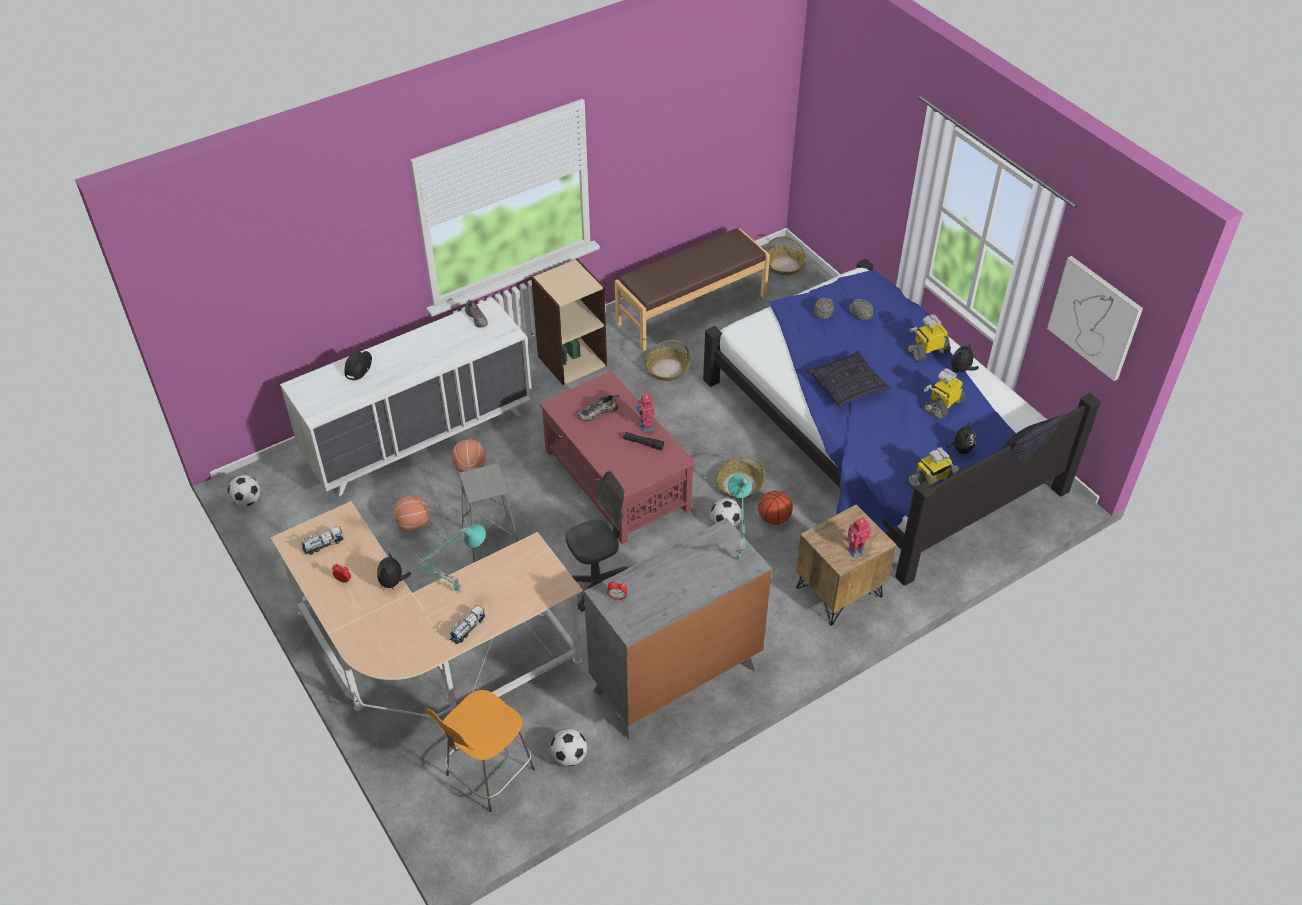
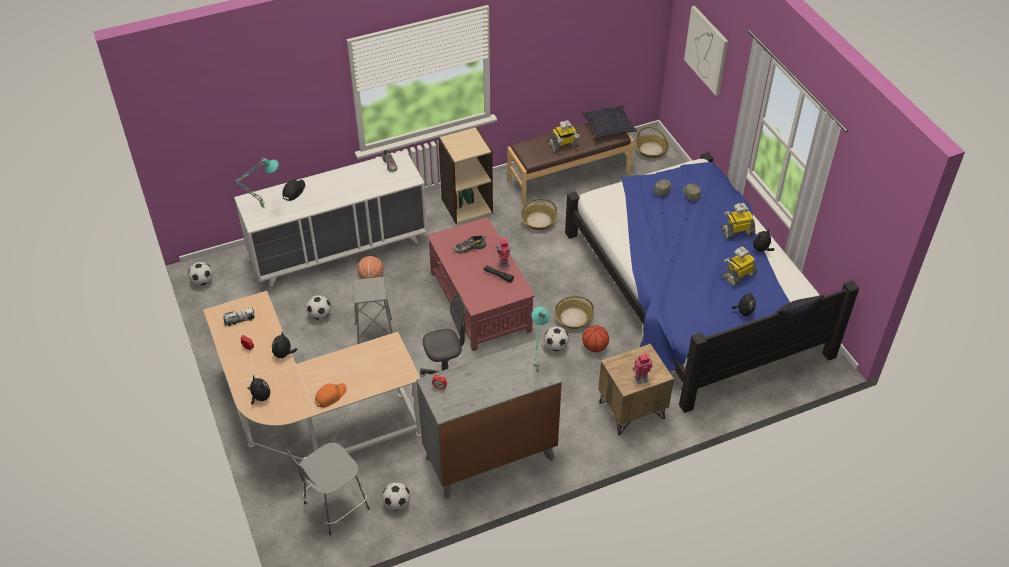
camera: 10 degrees right, 0 degrees up
(374, 644) = (260, 398): none -> plush toy
(413, 524) = (319, 315): basketball -> football
(458, 590) = (329, 367): turquoise table lamp -> turquoise table lamp (263, 207)
(468, 629) = (330, 396): toy truck -> orange cap
(488, 774) = (334, 507): orange stool -> grey stool
(847, 387) = (666, 252): pillow -> pillow (608, 128)
(930, 482) = (713, 334): toy robot -> toy robot (563, 145)
(1094, 317) = (859, 220): picture -> picture (707, 50)

